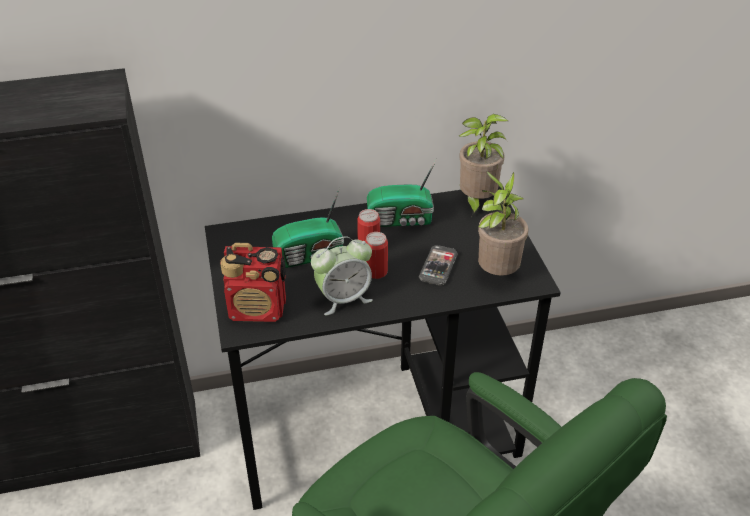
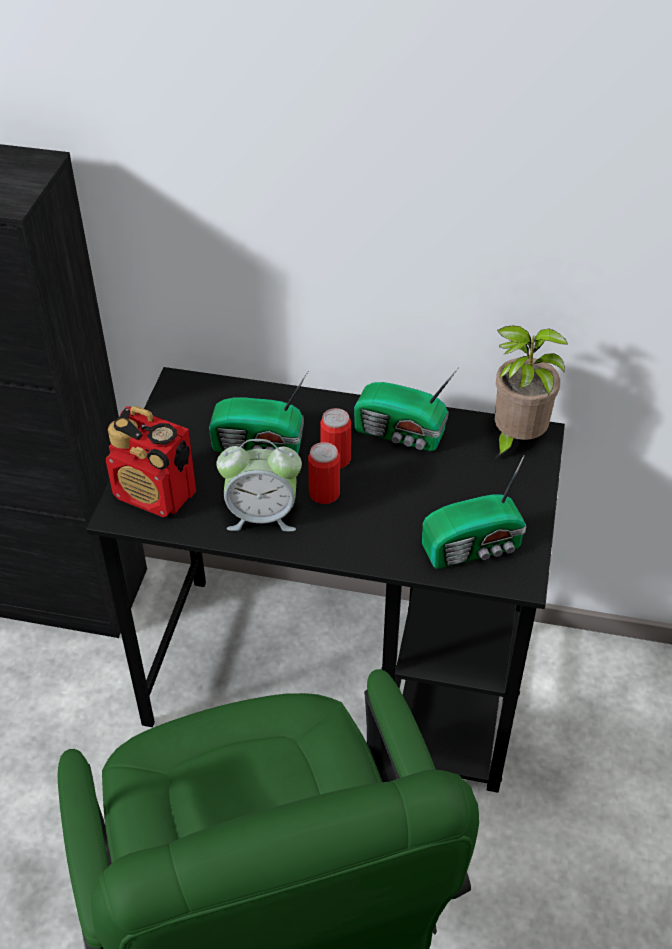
camera: 25 degrees right, 5 degrees up
(438, 266) = (406, 513): phone -> none
(495, 273) = (475, 547): potted plant -> radio

